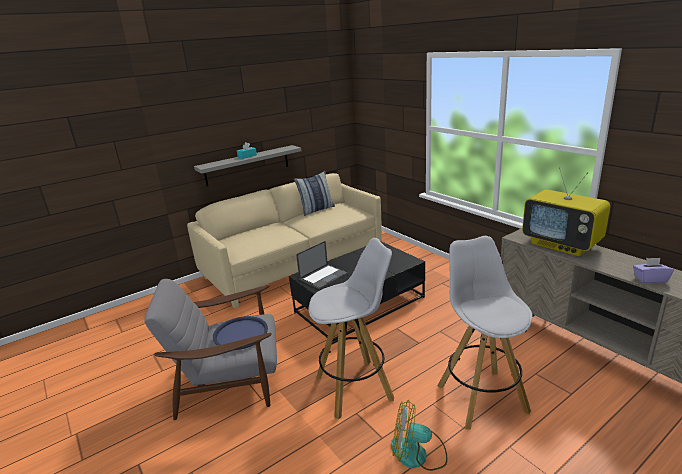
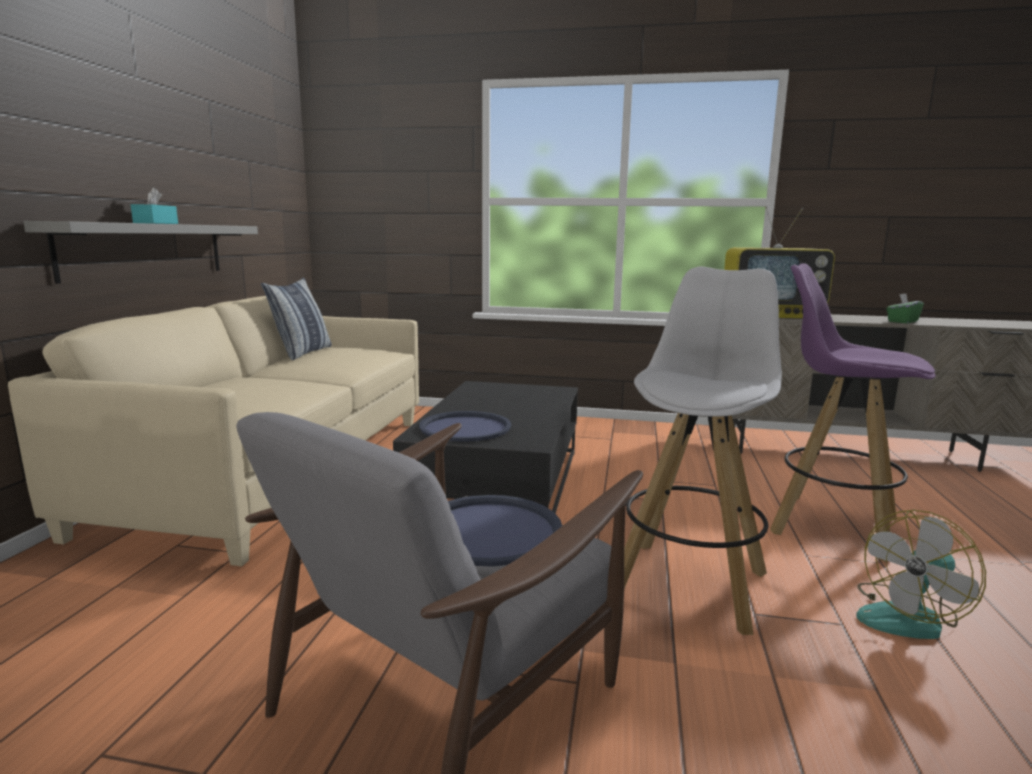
camera: 45 degrees left, 10 degrees down
(323, 276) = (465, 428): laptop -> blue tray
(481, 397) = (830, 525): white stool -> purple stool
(650, 279) = (902, 321): purple tissue box -> green tissue box

